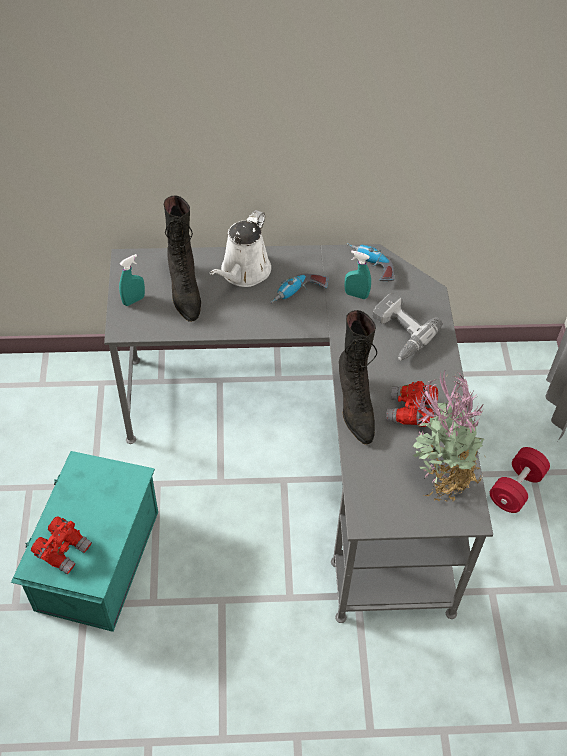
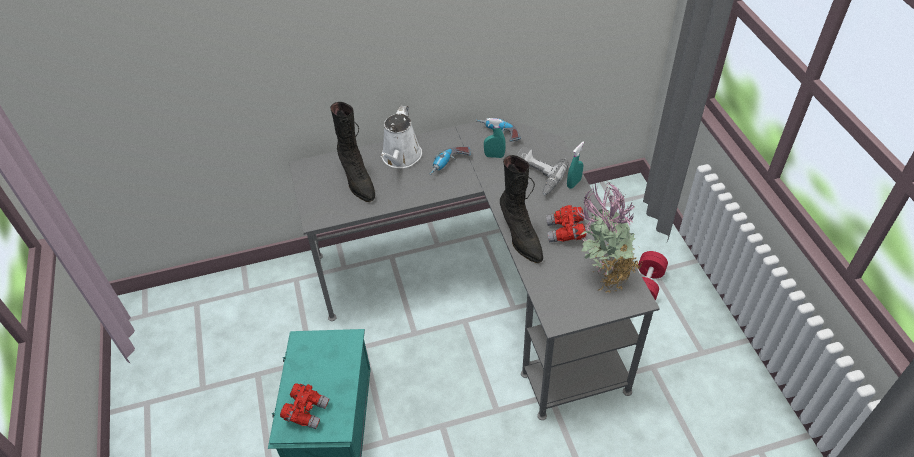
camera: 10 degrees left, 5 degrees down
(134, 300) = (318, 196): turquoise spray bottle -> turquoise spray bottle (574, 183)

